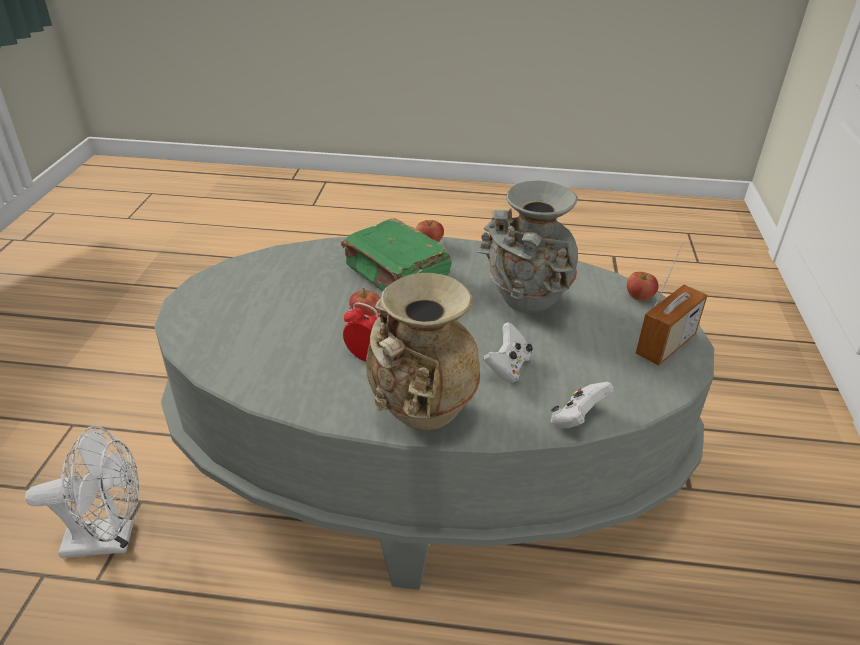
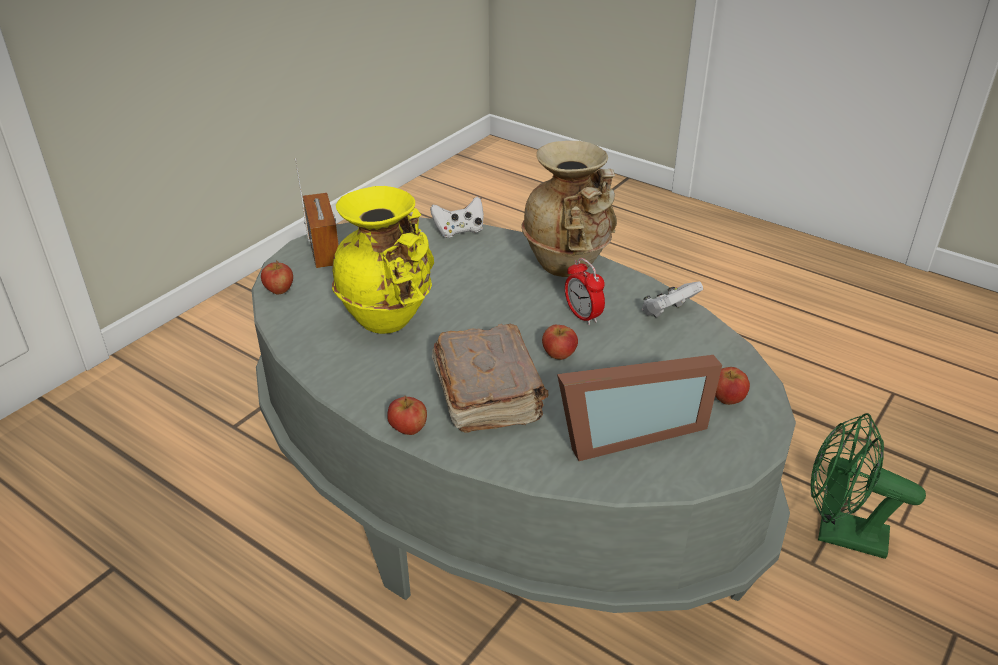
camera: 150 degrees left, 0 degrees up
(110, 539) = (840, 534): white fan -> green fan
(212, 323) = (728, 399): none -> apple
(285, 281) = (626, 431): none -> picture frame
(397, 275) = (488, 394): green book -> brown book
(507, 367) = (470, 273): white game controller -> white game controller (668, 313)
(525, 303) = (390, 318): grey vase -> yellow vase
(665, 345) = (324, 250): radio -> radio turned 90 degrees clockwise

